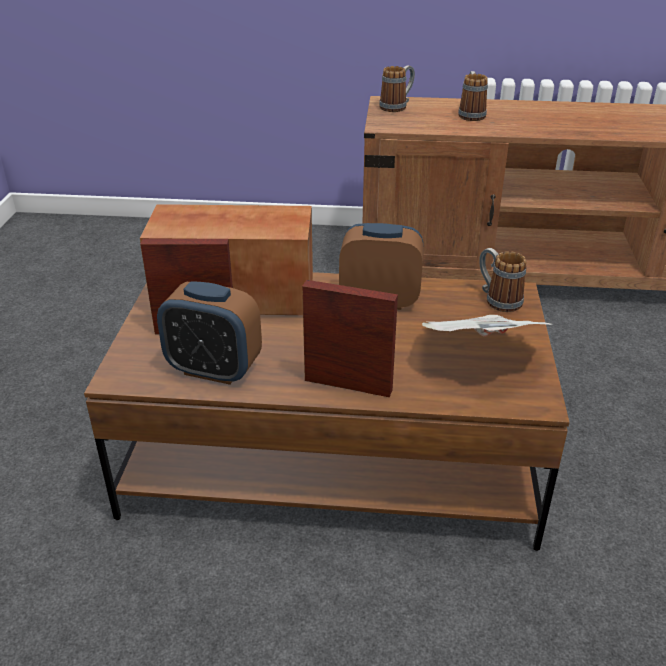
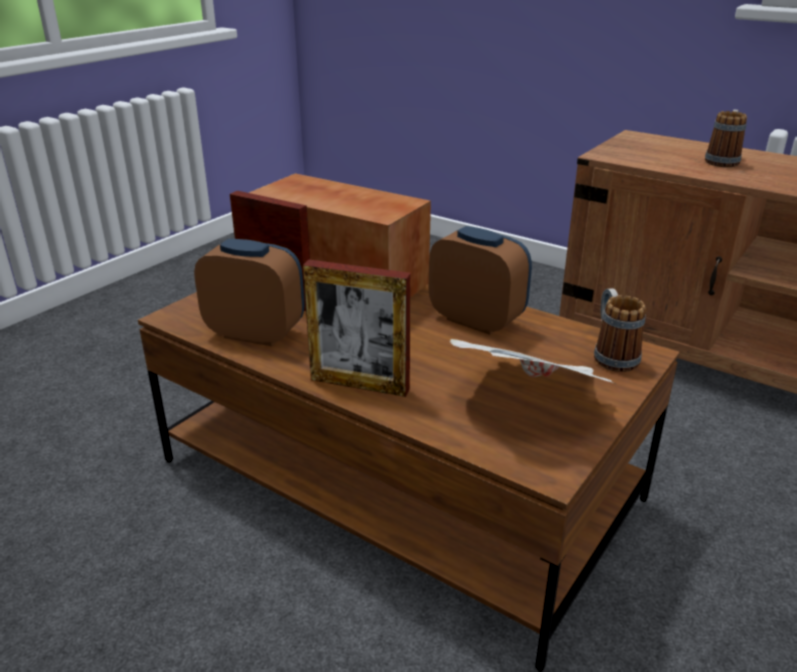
camera: 30 degrees right, 5 degrees down
(214, 370) = (255, 333): alarm clock -> alarm clock turned 150 degrees clockwise
(348, 385) = (359, 384): picture frame -> picture frame turned 150 degrees clockwise
(397, 106) = (642, 142): mug -> none

